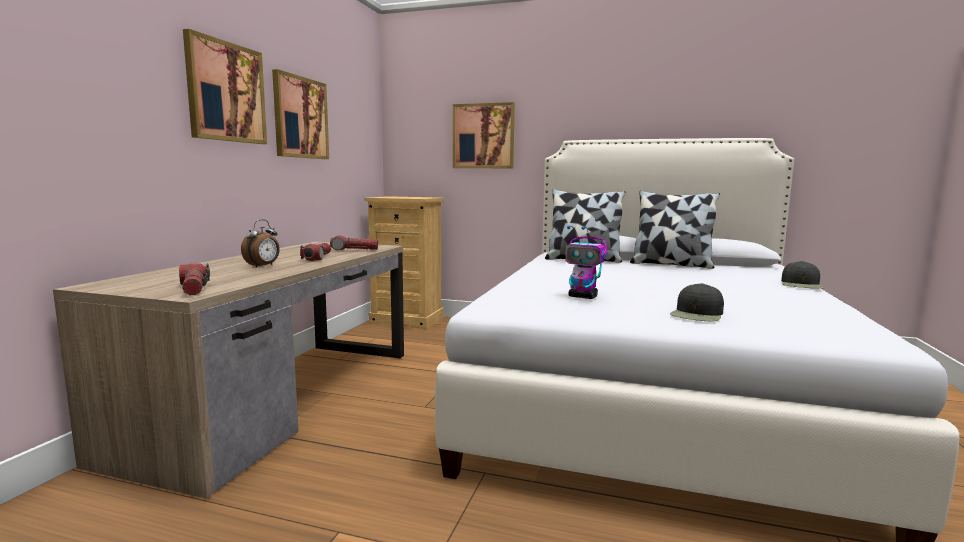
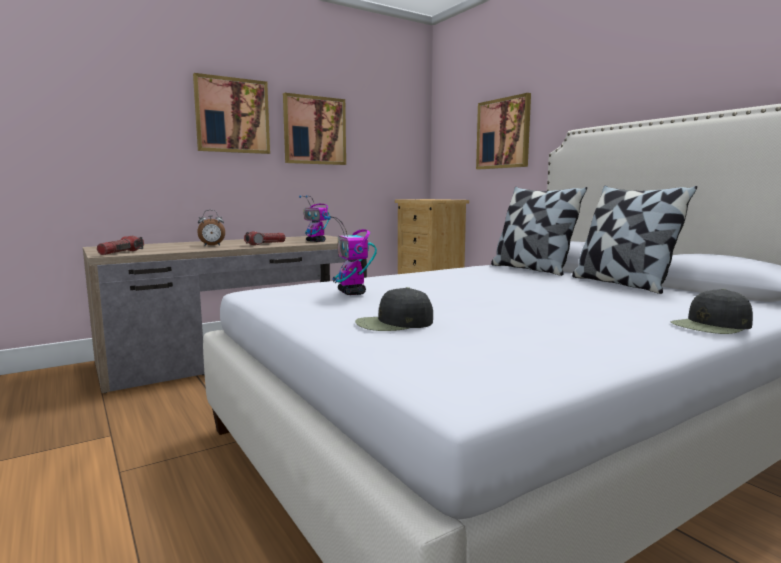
camera: 40 degrees right, 0 degrees up
(354, 250) = (316, 241): flashlight -> toy robot

